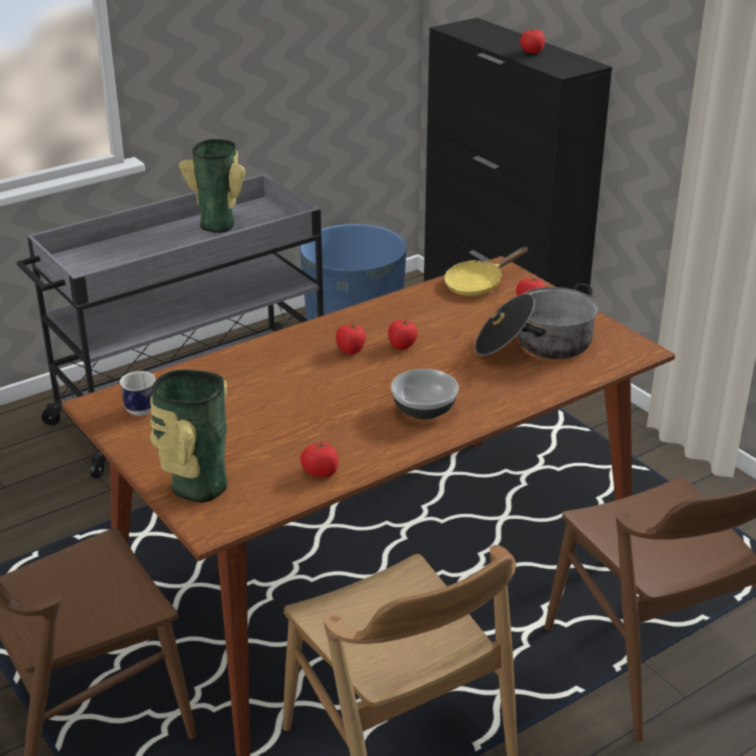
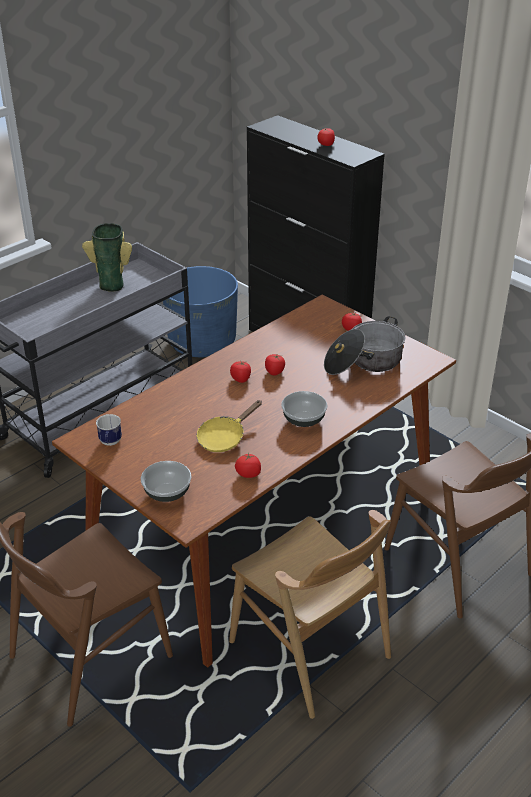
camera: 10 degrees left, 5 degrees up
(195, 485) = (167, 493): vase -> bowl
(478, 284) = (312, 318): yellow frying pan -> yellow frying pan (224, 437)

